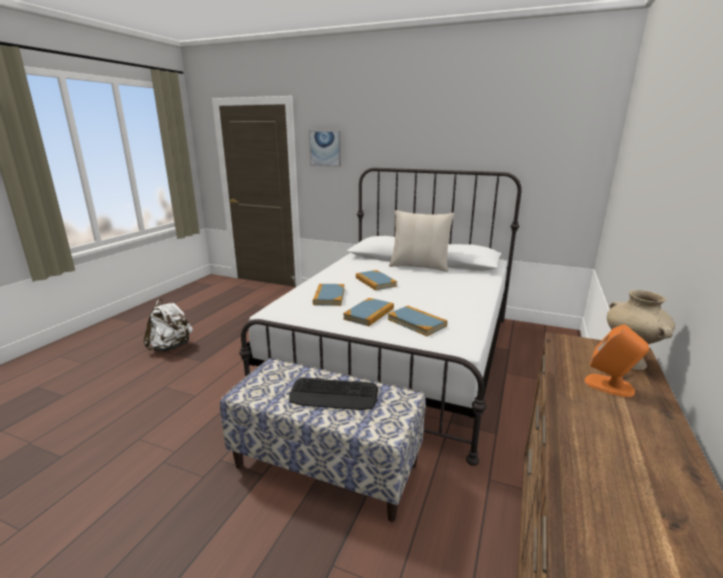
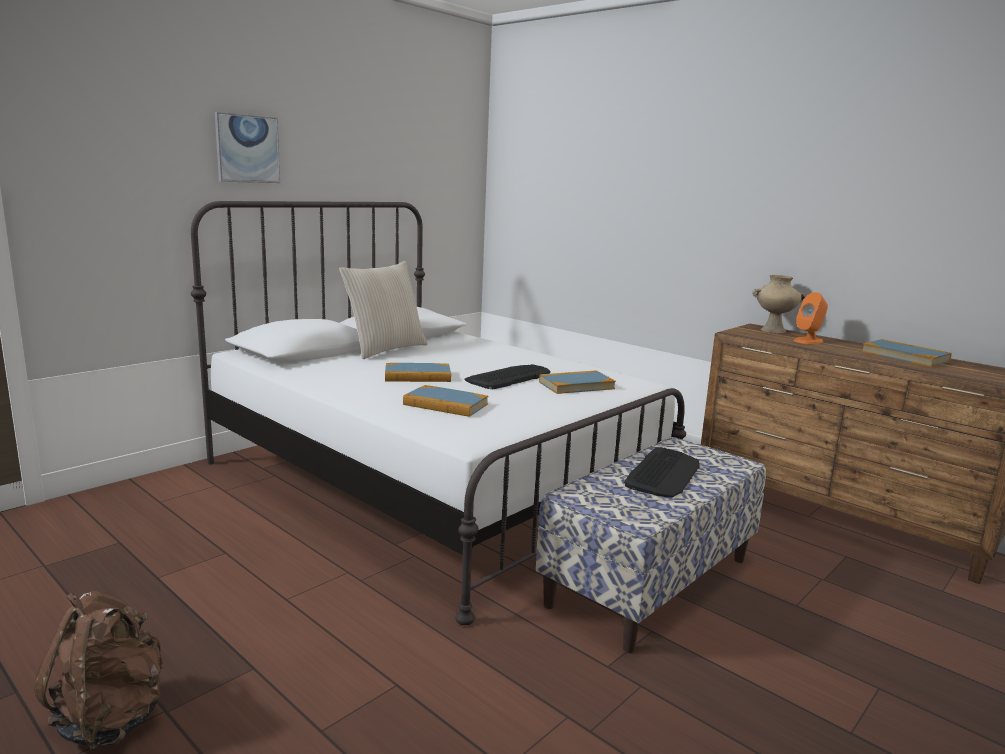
camera: 70 degrees left, 5 degrees down
(171, 347) = (111, 718): white backpack -> brown backpack
(325, 148) = (91, 162): picture -> picture (247, 149)
(369, 314) = (532, 397): book -> book (905, 356)
(406, 301) = (507, 377): none -> keyboard

